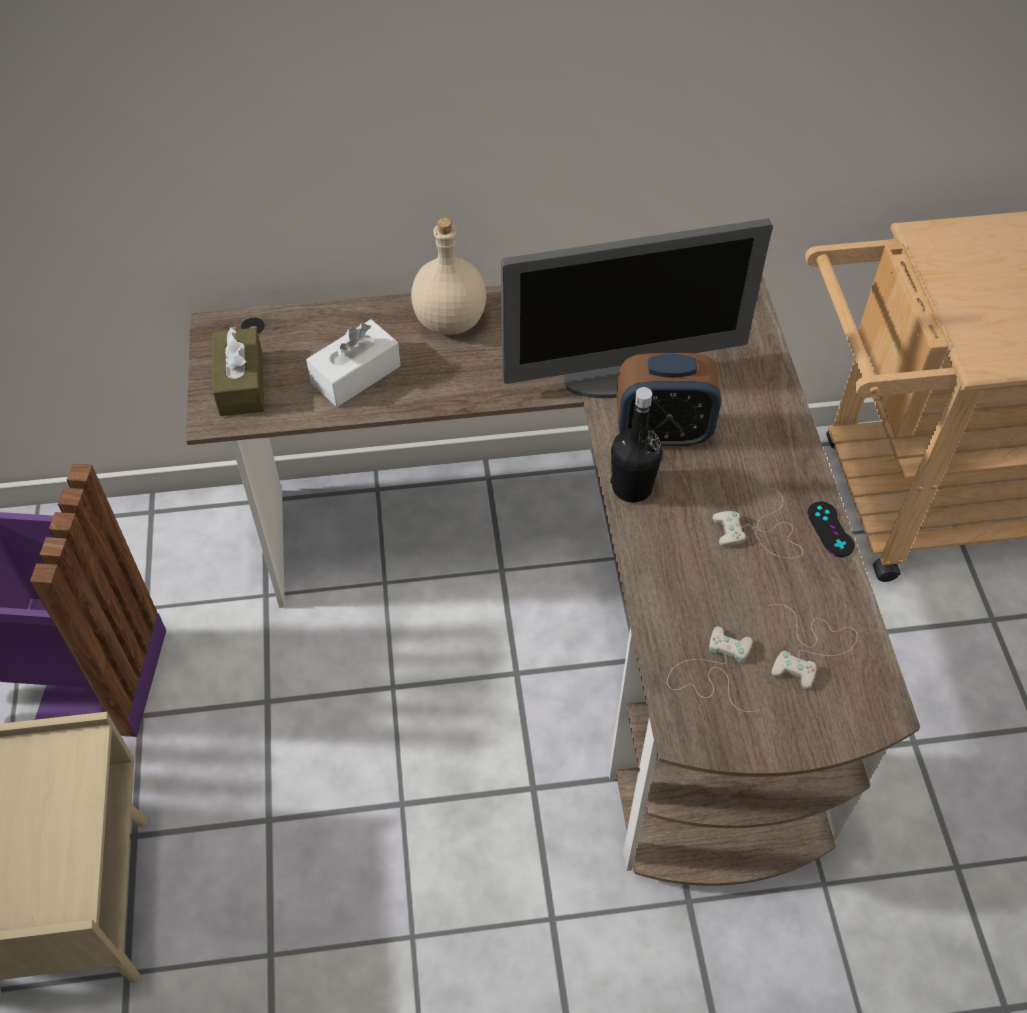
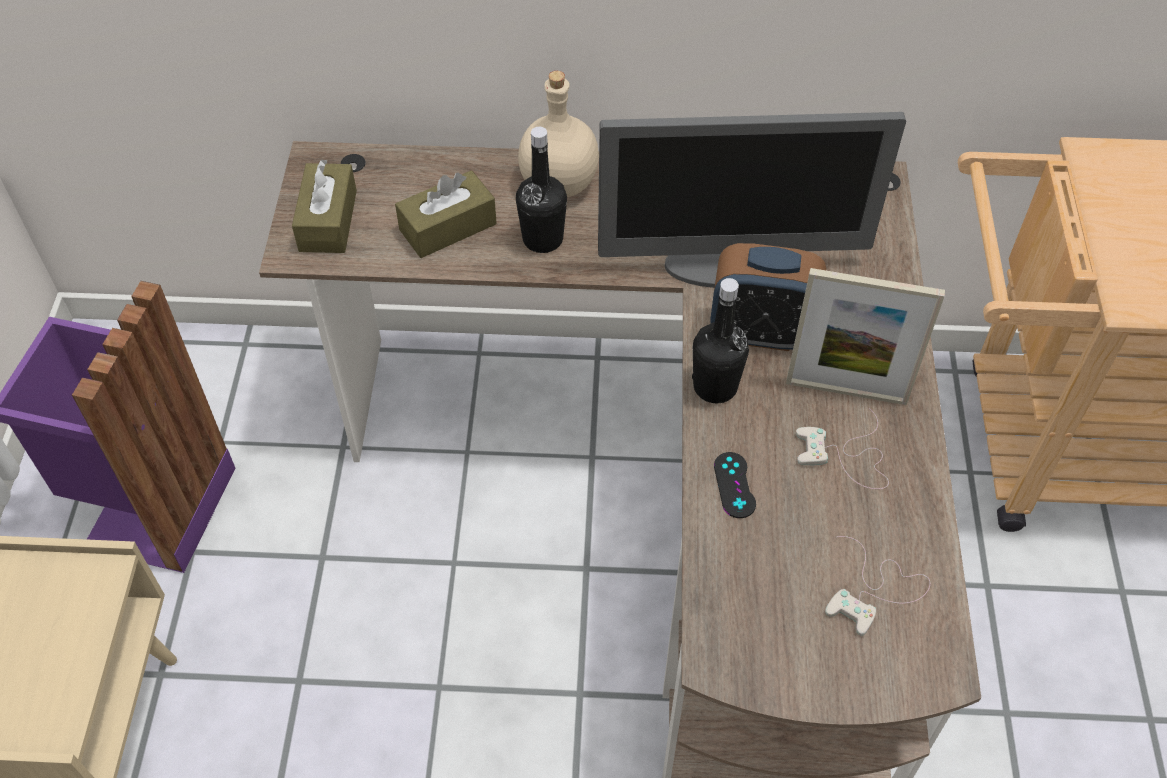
camera: 10 degrees right, 0 degrees up
(356, 374) = (448, 227): white tissue box -> brown tissue box
(446, 374) = (542, 239): none -> black bottle
(712, 672) = (760, 600): white game controller -> none
(748, 475) = (846, 391): none -> picture frame
(830, 529) = (925, 463): black game controller -> black game controller (734, 485)

